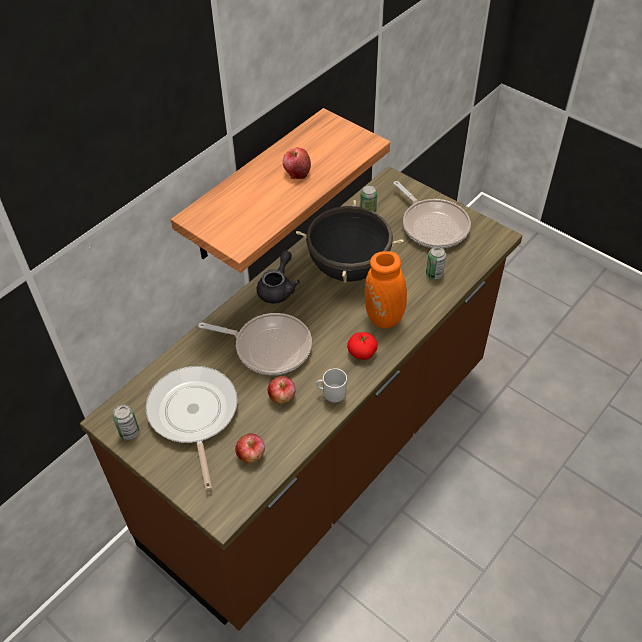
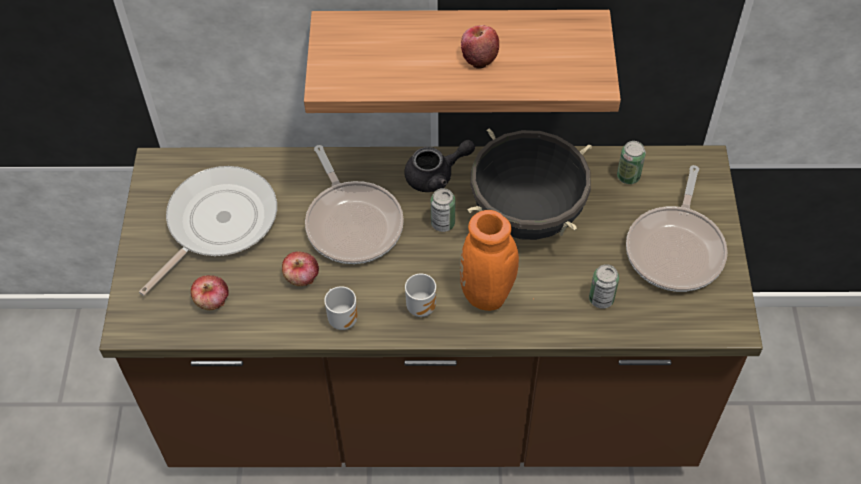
camera: 50 degrees right, 5 degrees up
(129, 432) = (157, 190): can -> can (443, 223)
(362, 352) = (422, 306): tomato -> mug

